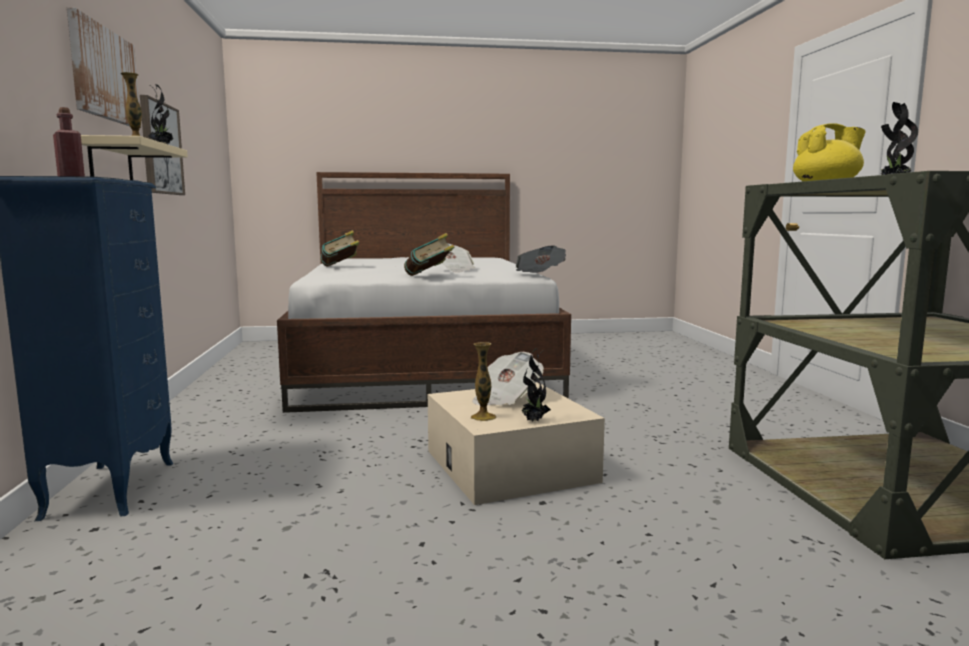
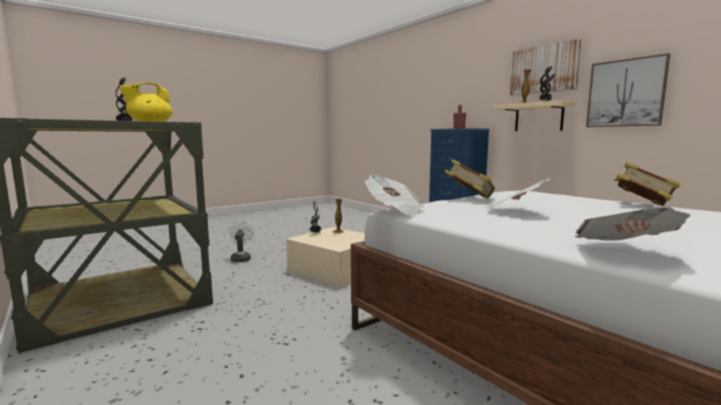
camera: 150 degrees right, 0 degrees up
(505, 398) = (342, 240): newspaper -> newspaper (623, 251)
(712, 547) = (241, 258): none -> white fan

